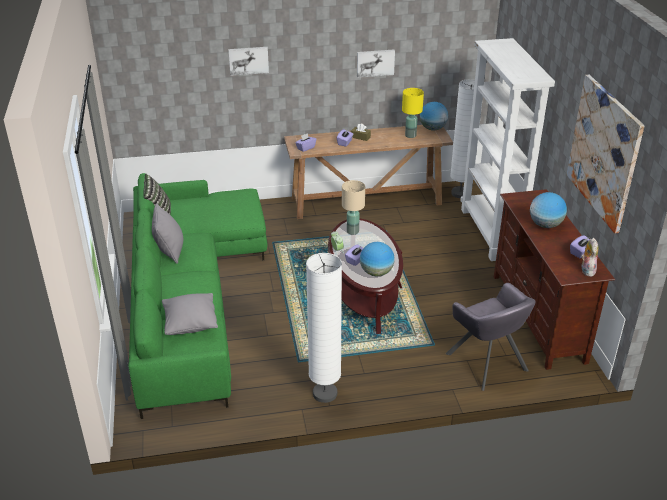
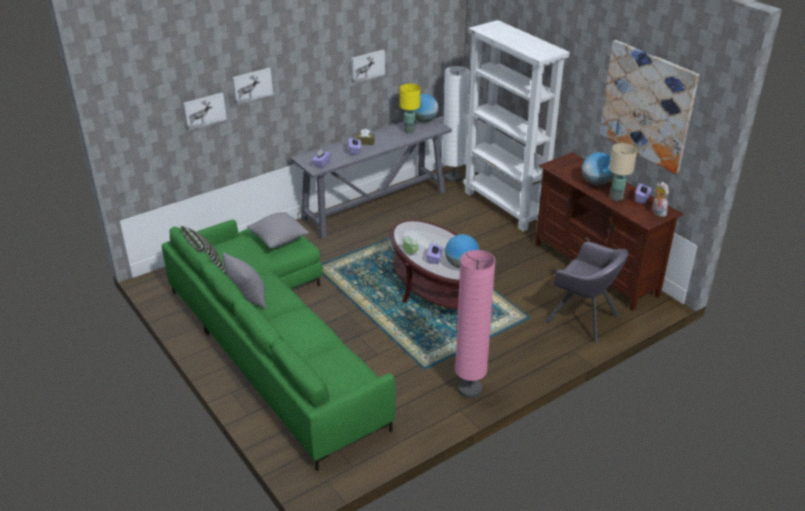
camera: 25 degrees left, 0 degrees up
(190, 325) = (329, 362): grey pillow -> grey pillow (278, 240)
(198, 75) = (204, 110): none -> picture
(325, 393) = (469, 389): white floor lamp -> pink floor lamp
(353, 231) = (410, 233): beige table lamp -> beige table lamp (616, 198)
(367, 201) = (375, 205): brown console table -> grey console table

